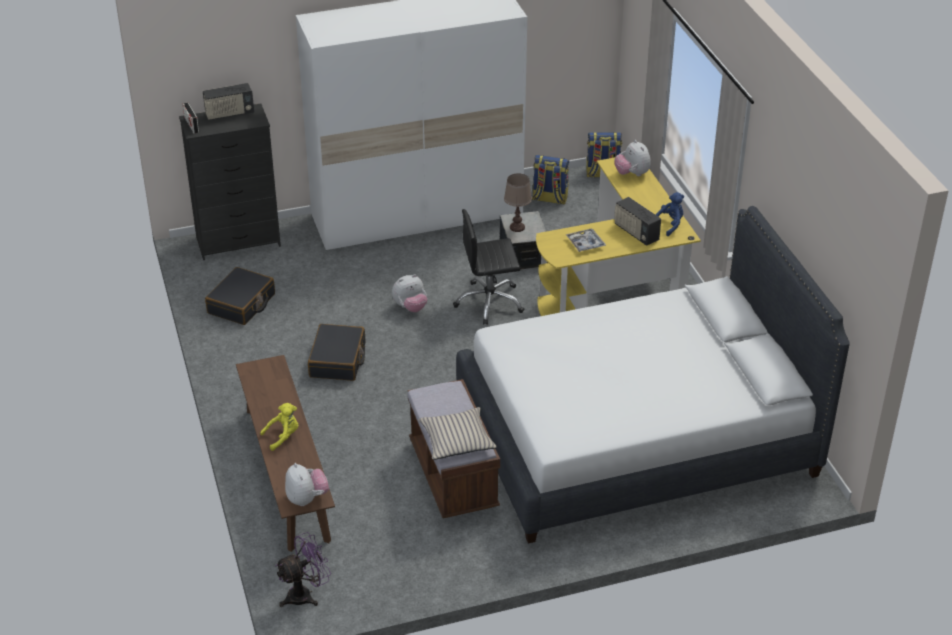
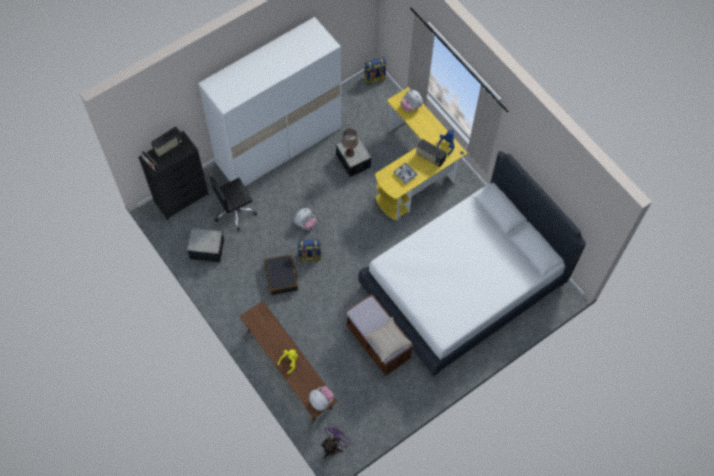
camera: 20 degrees left, 25 degrees up
(241, 304) = (207, 249): black suitcase -> storage box
(489, 302) = (348, 206): black office chair -> black office chair (235, 212)
(549, 199) = (351, 109): backpack -> backpack (309, 256)

